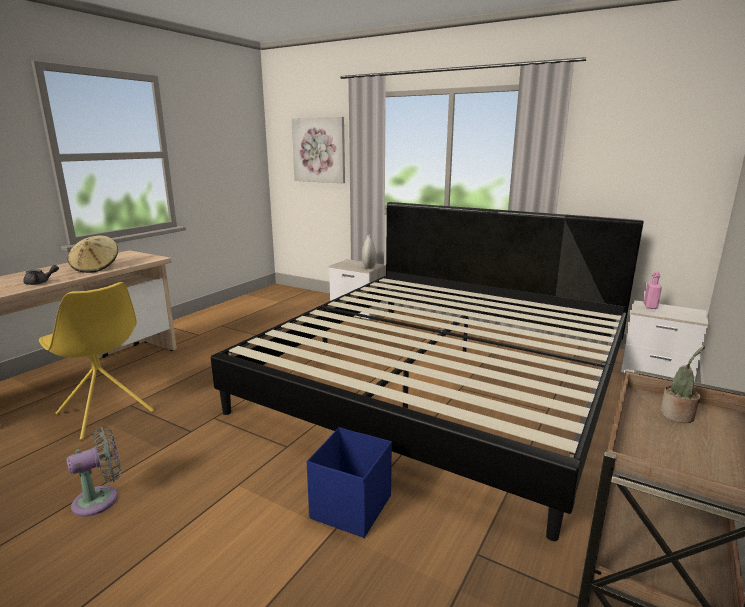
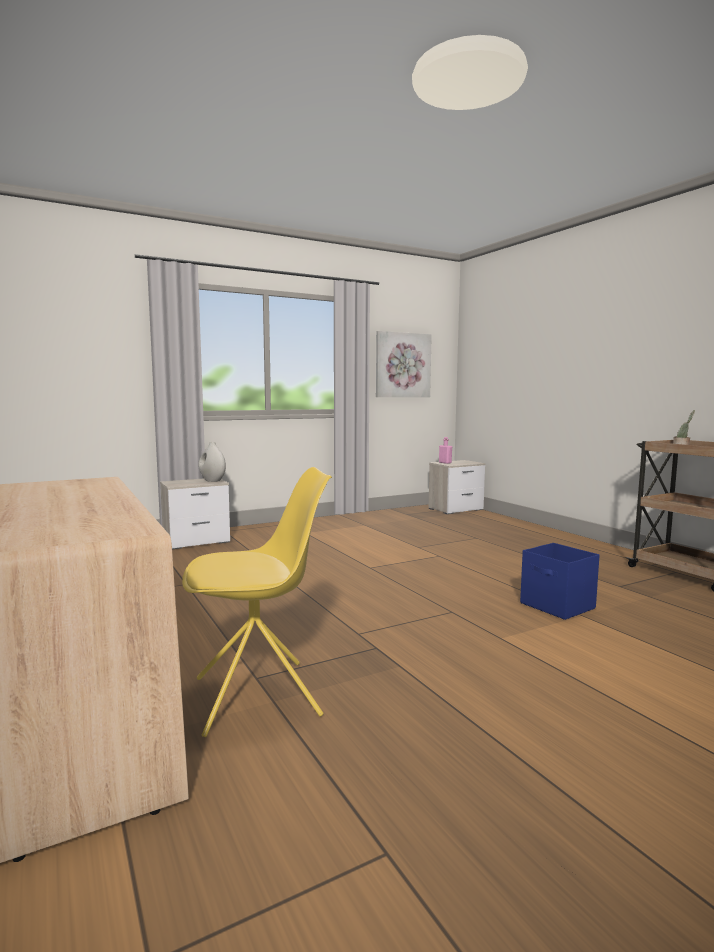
camera: 60 degrees left, 10 degrees down
(40, 282) = (114, 513): grey teapot -> none
(96, 268) = (86, 495): beige hat -> none
(101, 499) = (482, 705): grey fan -> none
(319, 150) = (86, 344): picture -> picture (402, 365)
(441, 381) = (400, 549): bed -> none

